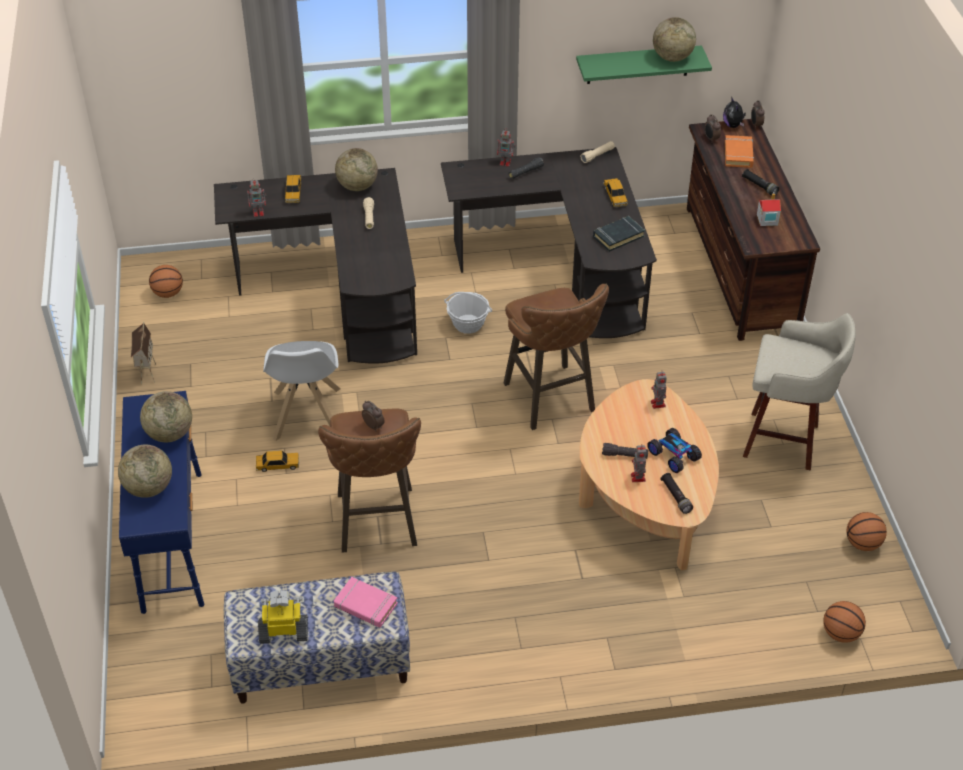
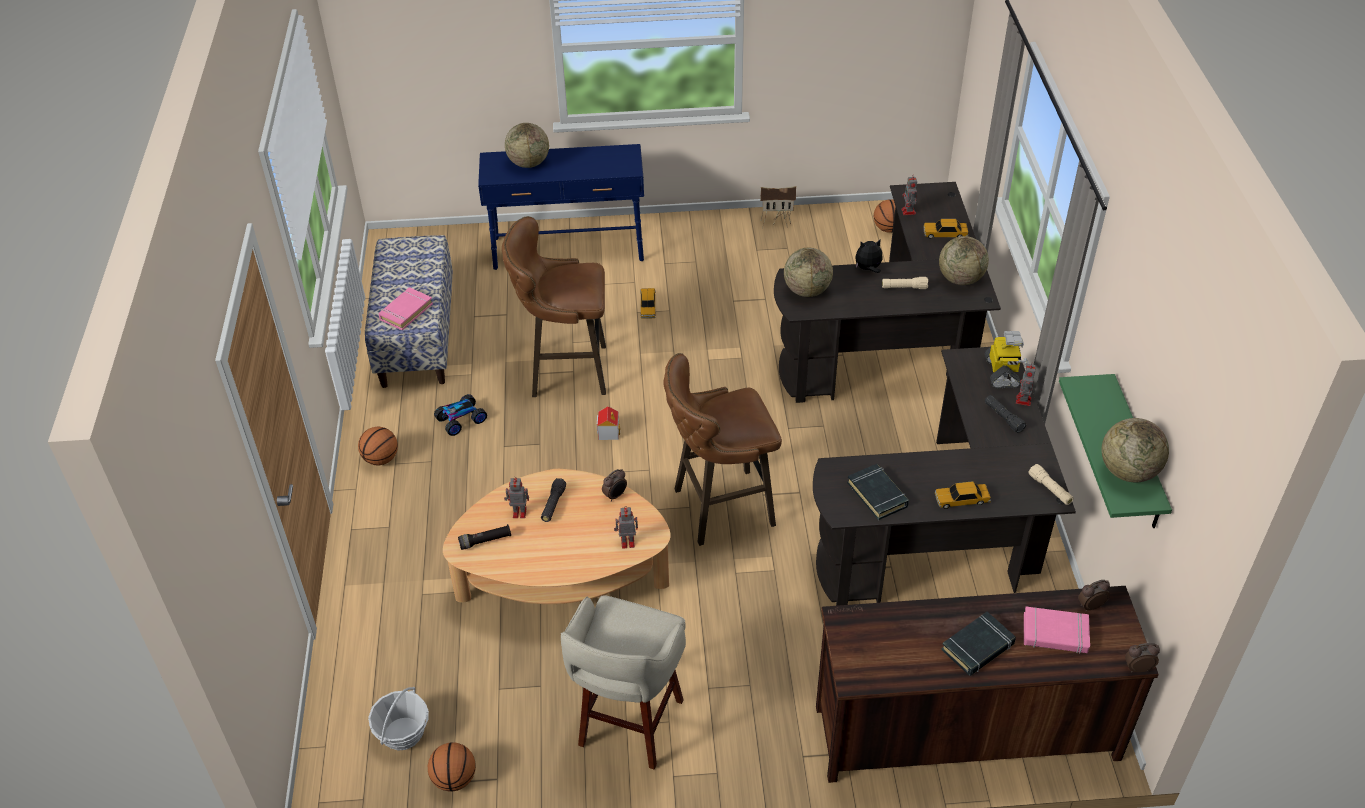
camera: 95 degrees right, 0 degrees up
(169, 434) = (589, 170): globe -> globe (807, 290)
(284, 631) = (393, 267): toy robot -> toy robot (1002, 373)
(306, 416) = (710, 324): chair -> none
(374, 426) = (570, 281): alarm clock -> alarm clock (615, 496)
(468, 324) = (846, 445): basket -> basket (403, 733)
(674, 455) = (546, 547): toy car -> toy car (461, 420)
(733, 125) = (1131, 638): plush toy -> plush toy (868, 269)
(738, 154) = (1055, 634): orange book -> pink book
(759, 186) = (978, 647): black flashlight -> black book
(767, 220) = (899, 643): toy house -> toy house (609, 432)
(840, 633) = (336, 728): basketball -> basketball (381, 459)

